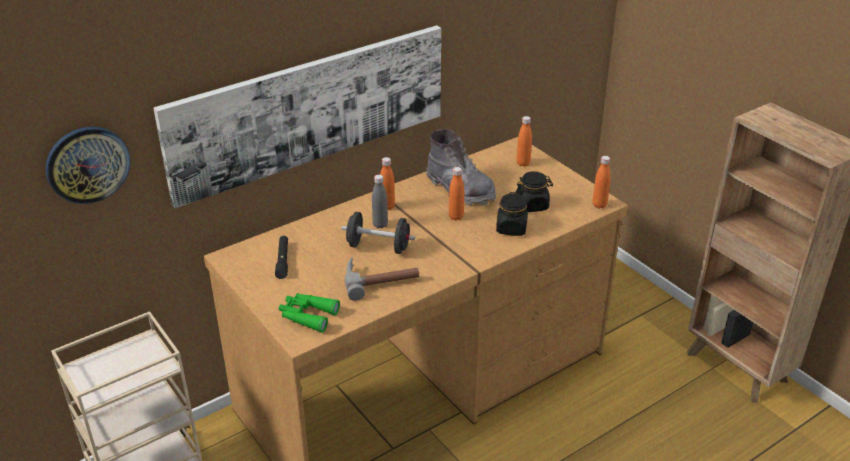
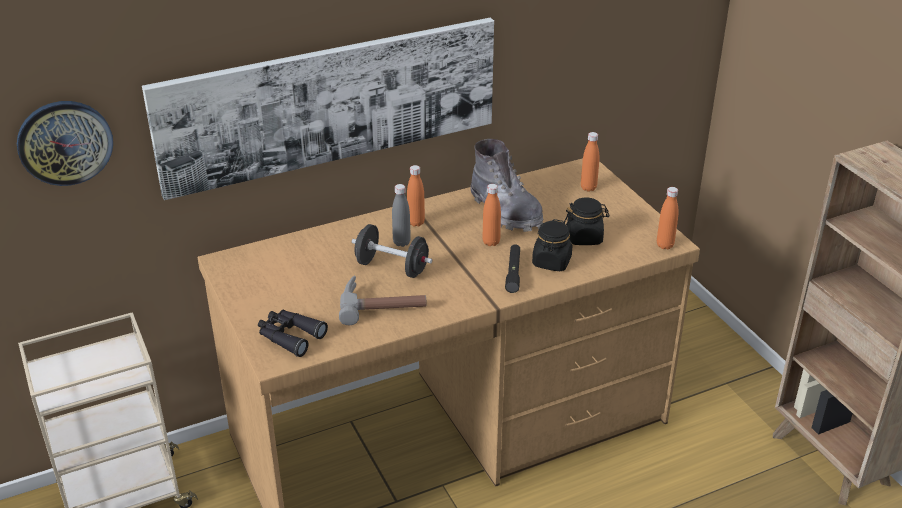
camera: 10 degrees right, 0 degrees up
(283, 261) = (281, 271): black flashlight -> black flashlight (513, 272)
(307, 316) = (289, 336): green binoculars -> black binoculars

